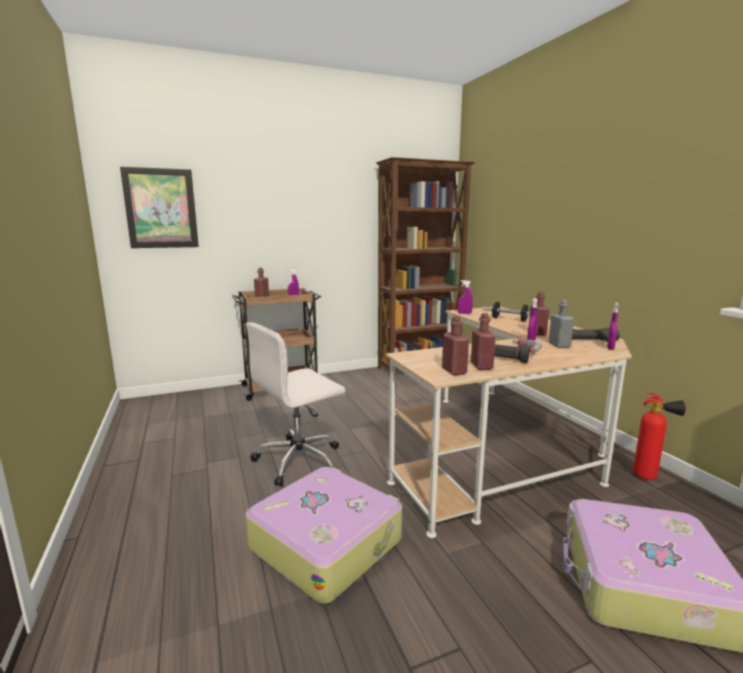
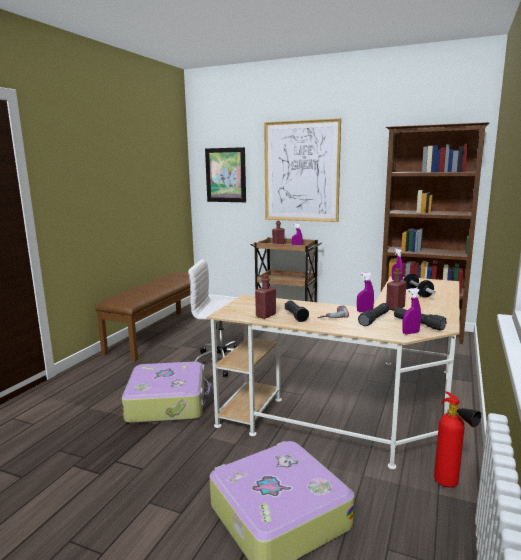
camera: 45 degrees right, 0 degrees up
(139, 460) = (159, 333): none -> brown bench
(276, 206) = (301, 171): none -> picture
(454, 371) = (241, 313): red bottle -> none
(559, 345) = (374, 319): grey bottle -> black flashlight

